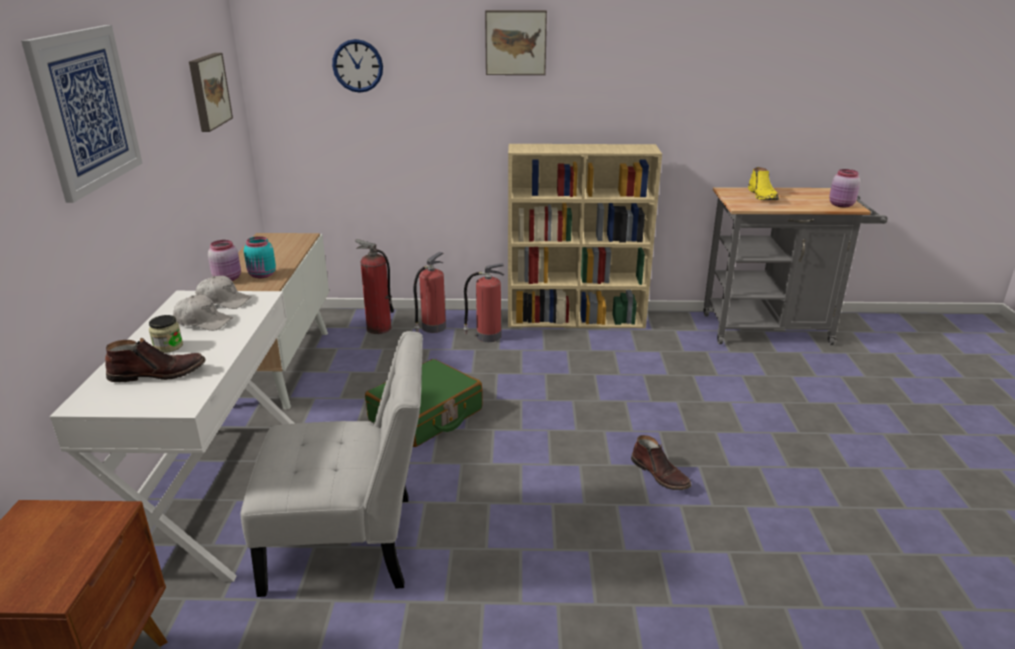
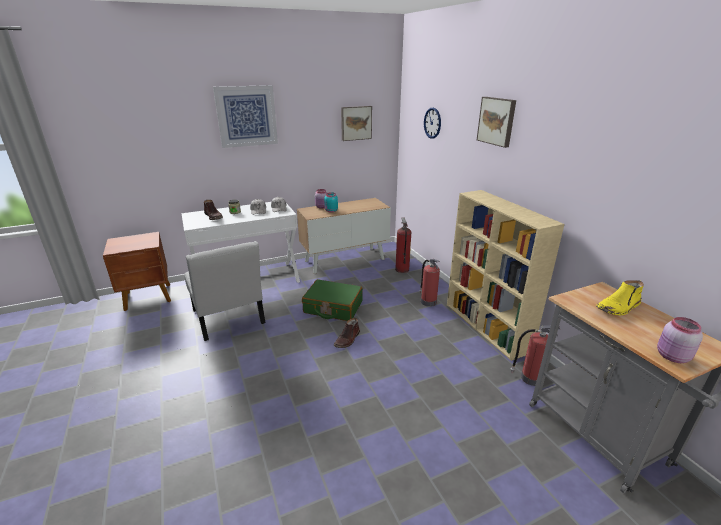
camera: 65 degrees right, 0 degrees up
(432, 327) = (419, 283): fire extinguisher -> fire extinguisher (530, 378)
(660, 474) = (327, 405): brown boot -> brown boot (347, 339)

